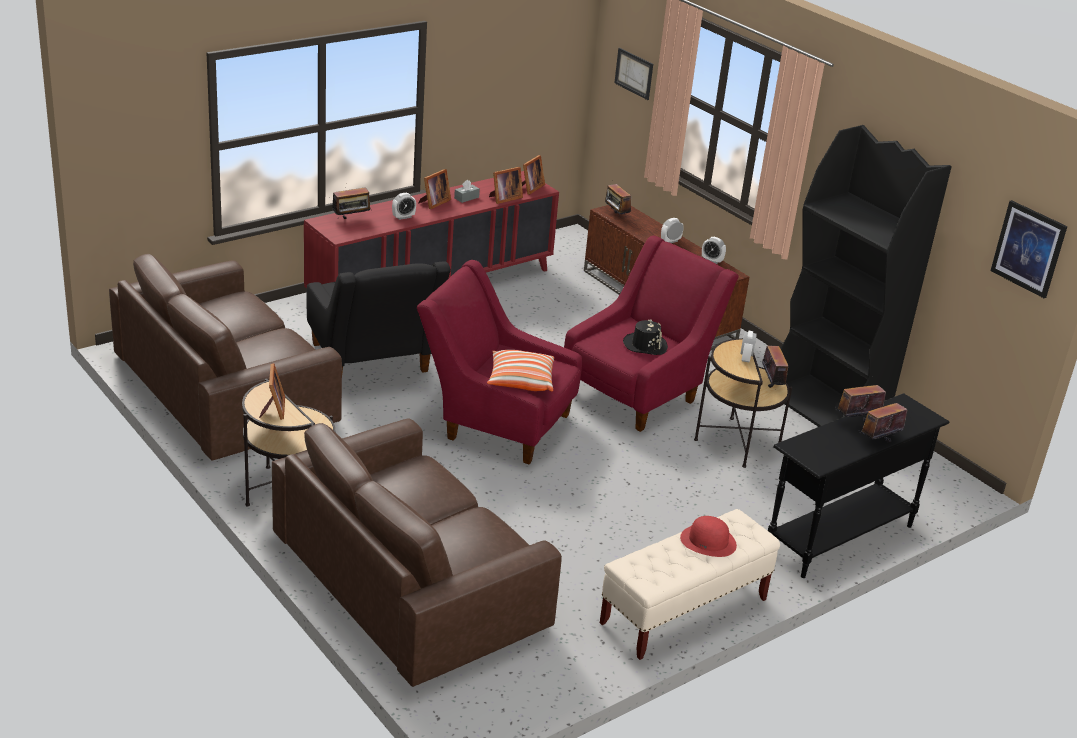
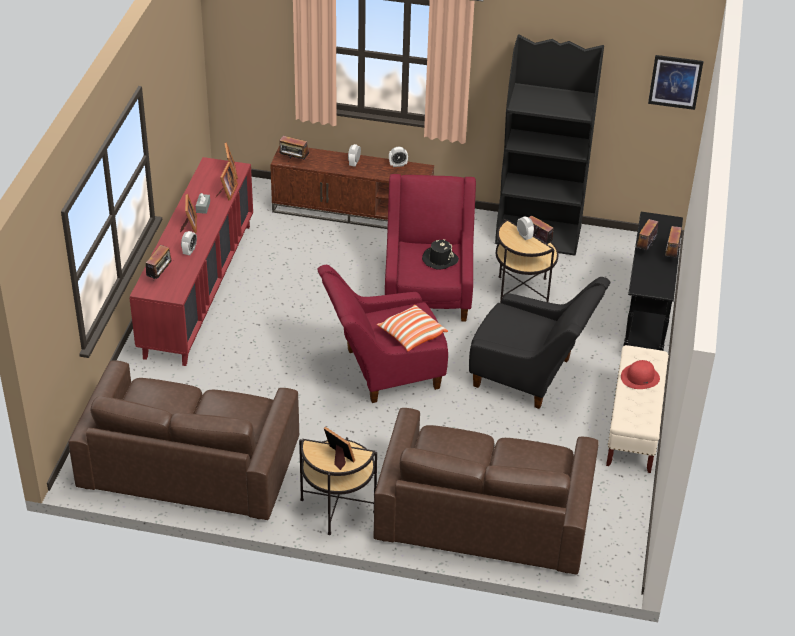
camera: 40 degrees left, 10 degrees up
(372, 363) = (249, 377): black armchair -> black armchair (531, 376)
(634, 73) = (257, 41): picture -> none

